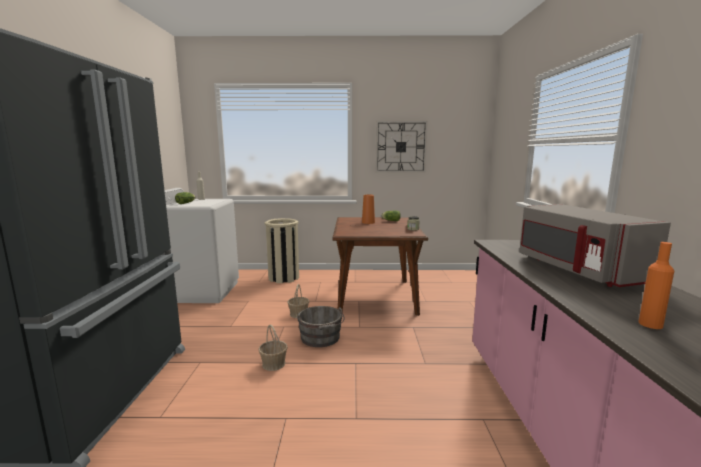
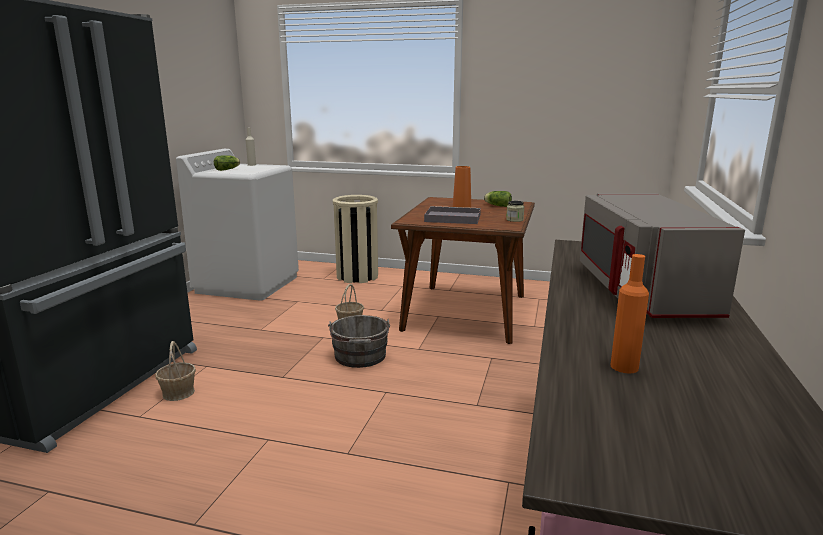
camera: 15 degrees right, 5 degrees up
(273, 364) = (287, 379): basket -> basket (178, 393)
(370, 230) = (451, 218): none -> grey tray
(400, 147) = (533, 94): wall clock -> none

